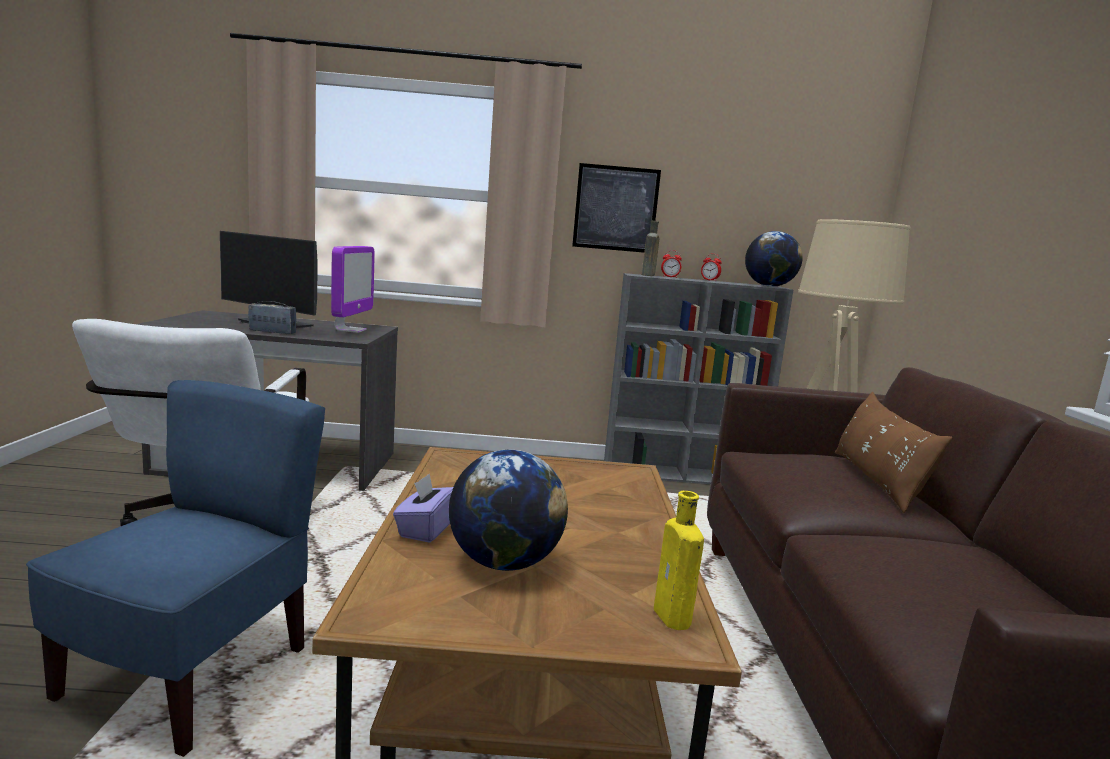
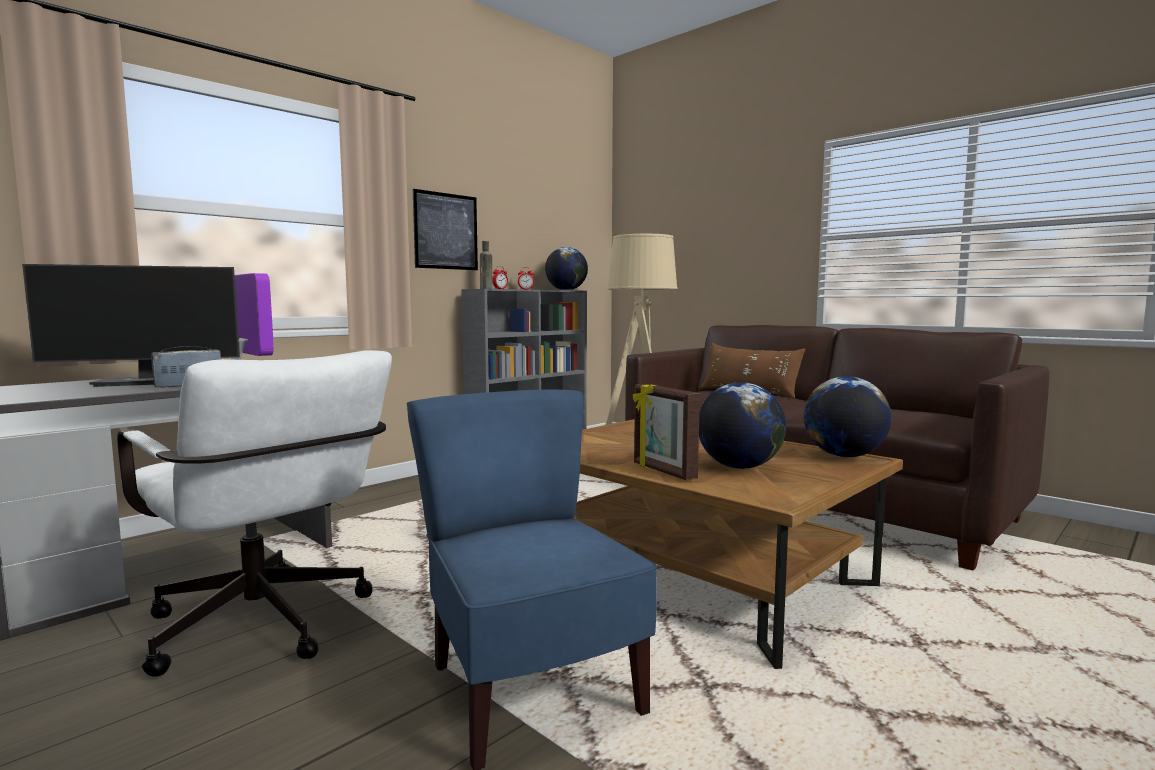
camera: 45 degrees left, 5 degrees down
(426, 529) = (663, 471): purple tissue box -> picture frame
(673, 618) = (844, 456): yellow bottle -> globe

